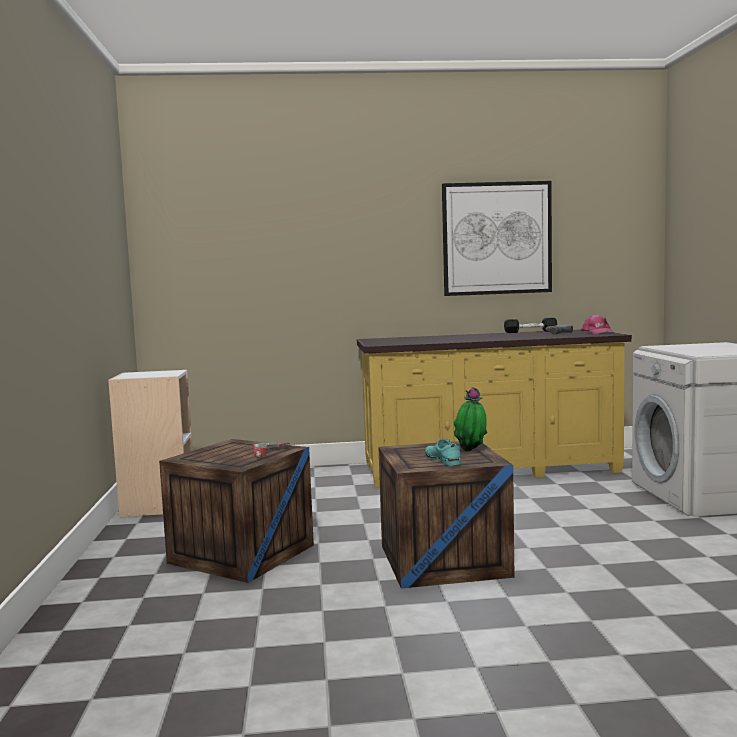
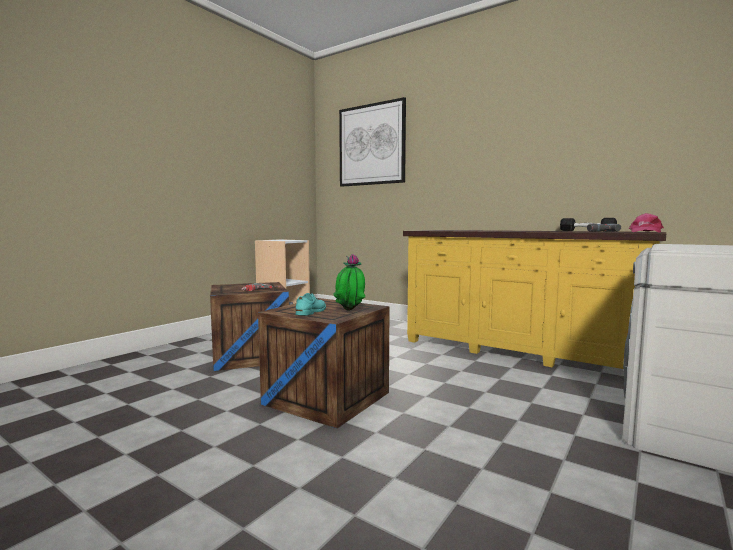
camera: 40 degrees right, 0 degrees up
(497, 238) = (564, 143): picture -> picture (371, 145)

